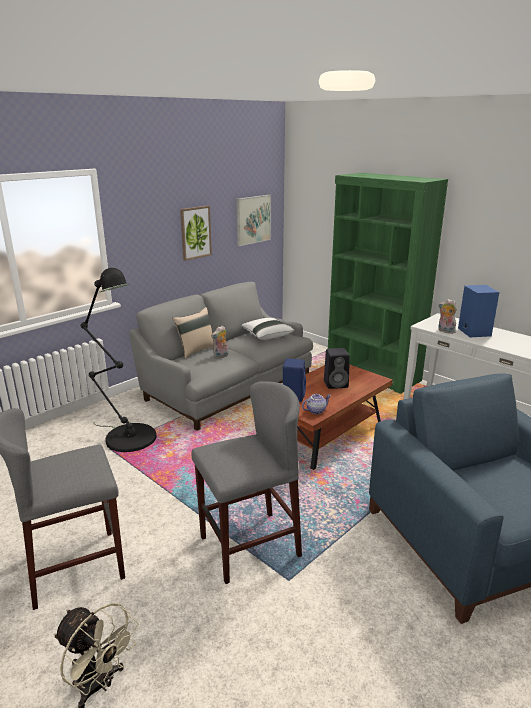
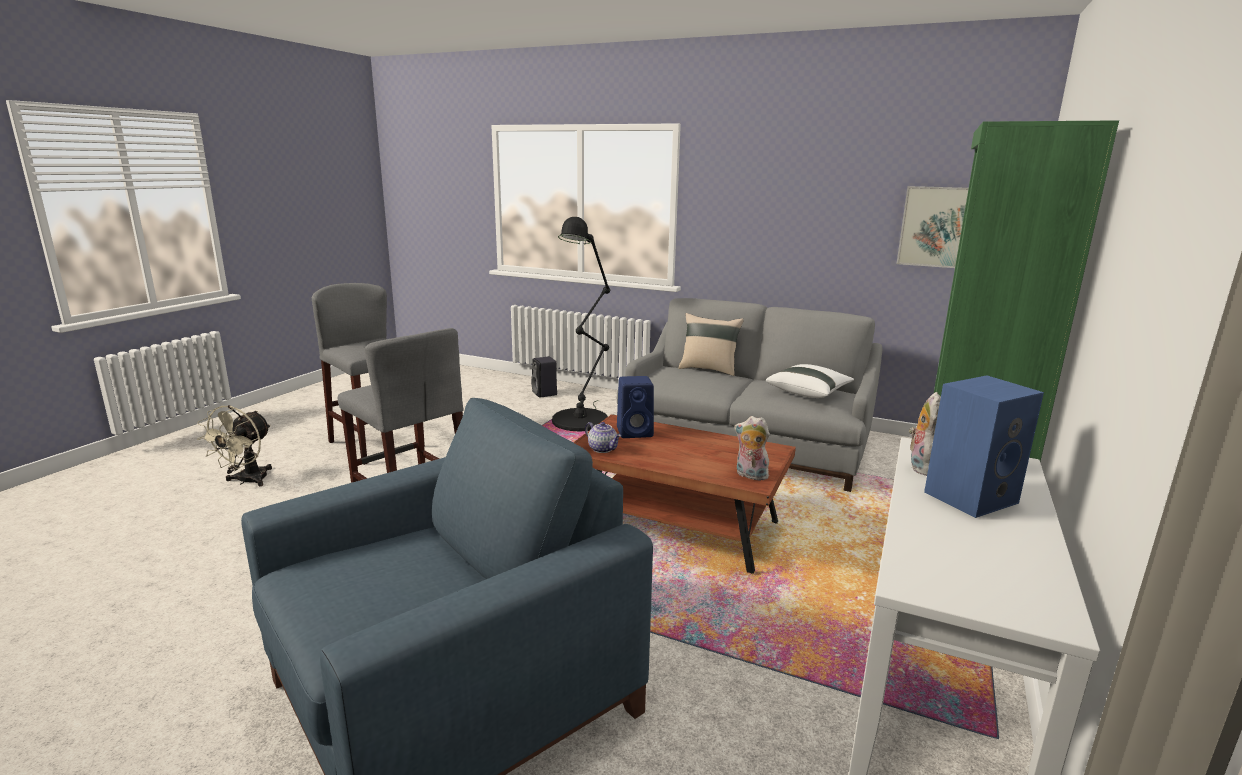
camera: 70 degrees right, 5 degrees down
(195, 232) = (814, 225): picture -> none
(221, 356) = (702, 380): plush toy -> plush toy (750, 475)
(336, 384) = (701, 454): black speaker -> black speaker (545, 393)

